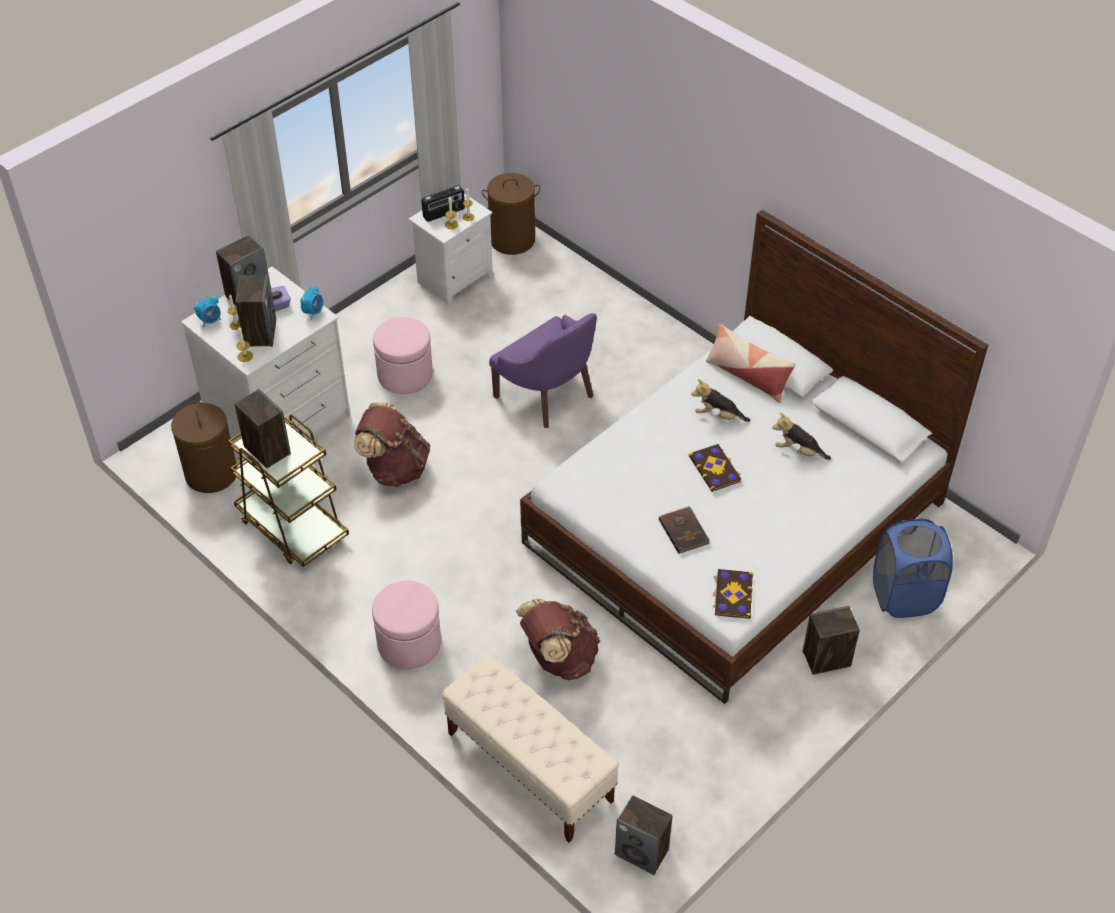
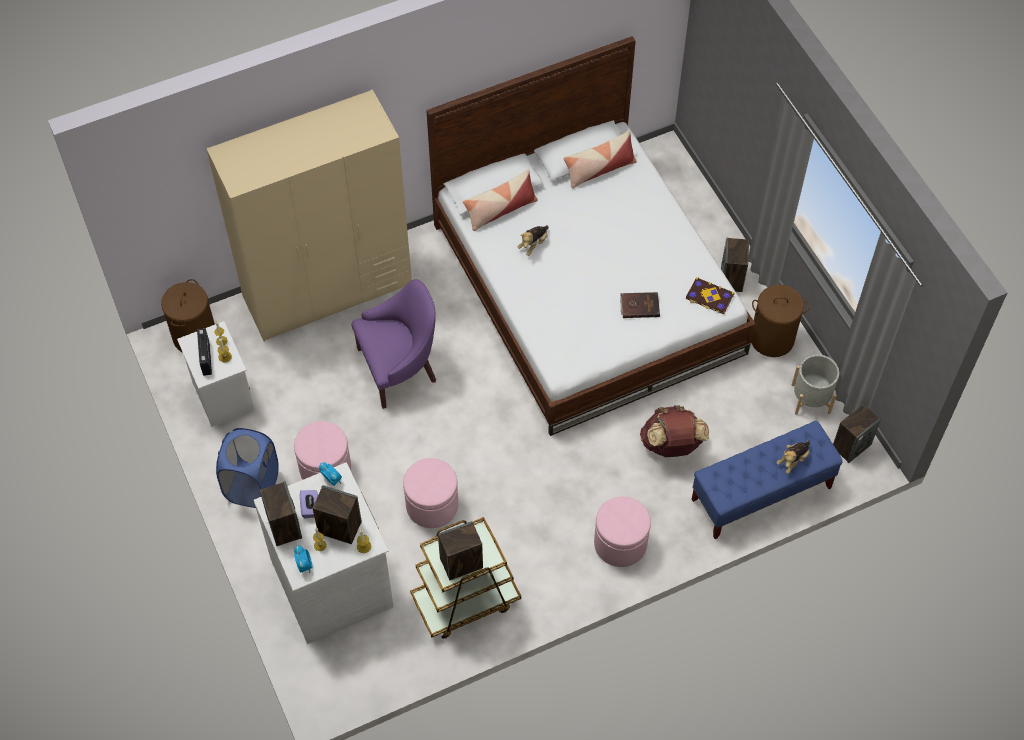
camera: 70 degrees left, 10 degrees up
(211, 474) = (376, 652): brown laundry basket -> brown laundry basket (772, 339)
(395, 468) = (432, 505): brown backpack -> pink ottoman
(529, 767) = (761, 494): beige bench -> blue bench
(614, 314) = (328, 291): none -> beige wardrobe
(691, 789) = (811, 398): none -> grey planter
(715, 469) = (588, 264): book -> none
(798, 451) = (591, 207): plush toy -> plush toy (793, 460)
(857, 445) = (599, 169): none -> pillow
(904, 596) = (694, 212): blue laundry basket -> blue laundry basket (252, 486)

